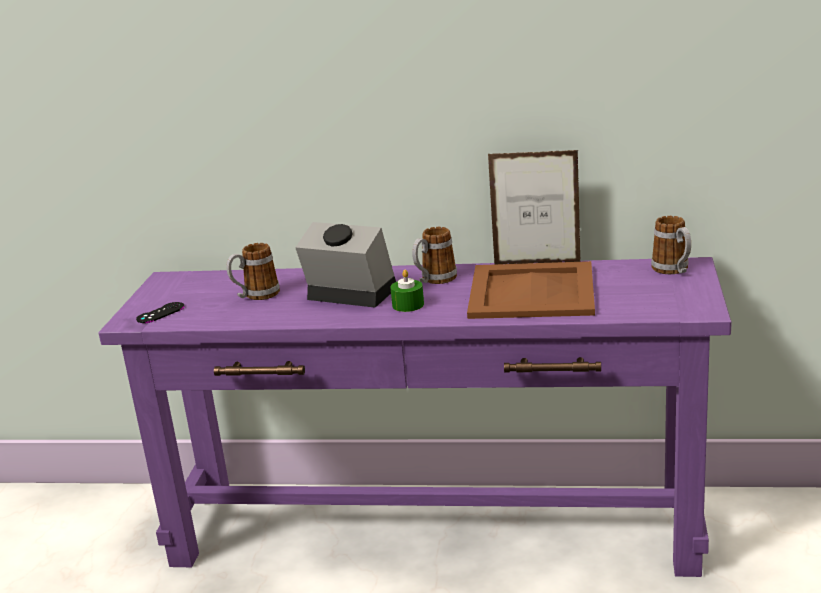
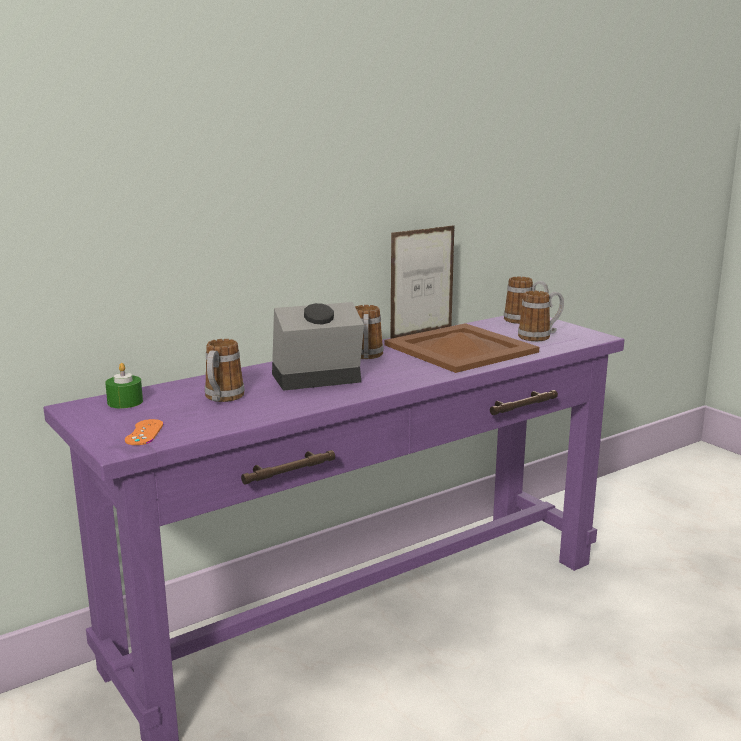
camera: 45 degrees left, 5 degrees down
(160, 313) = (144, 432): black game controller -> orange game controller
(408, 305) = (385, 375): green candle -> green candle (125, 402)
(642, 295) = (540, 336): none -> mug

